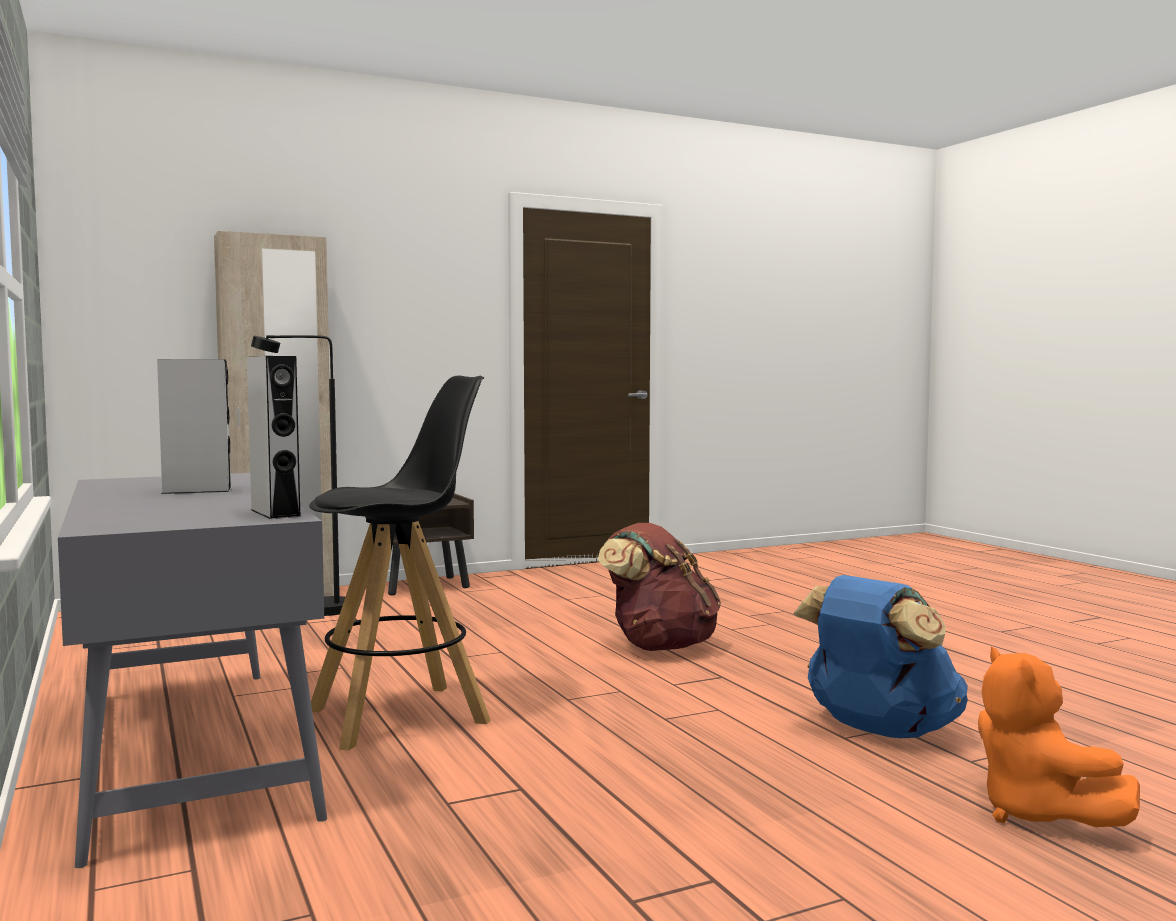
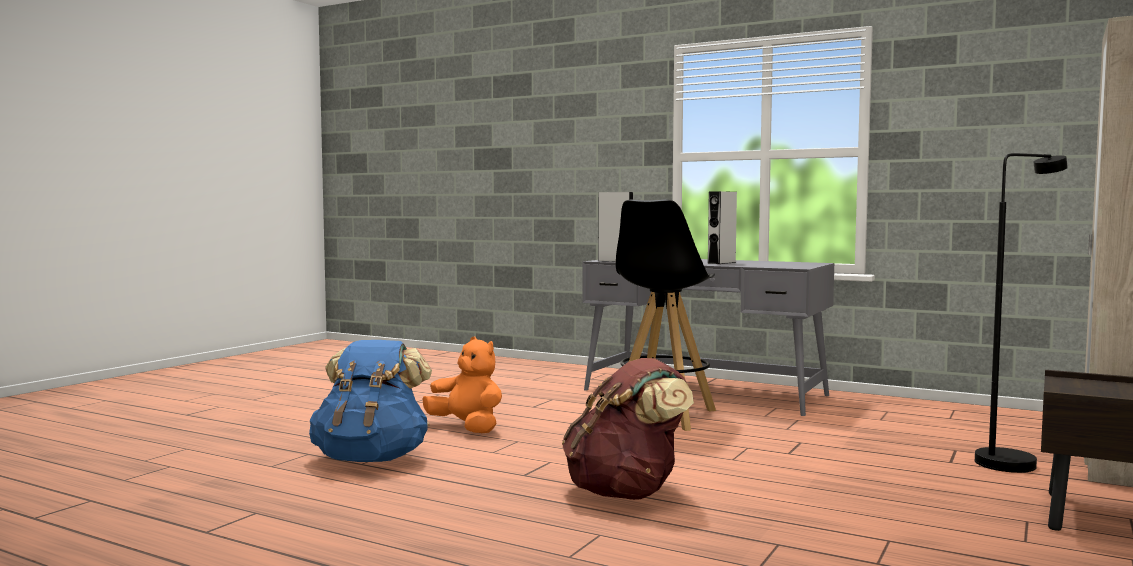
camera: 145 degrees right, 0 degrees up
(1038, 814) = (276, 437): orange plush toy -> orange plush toy (467, 428)

